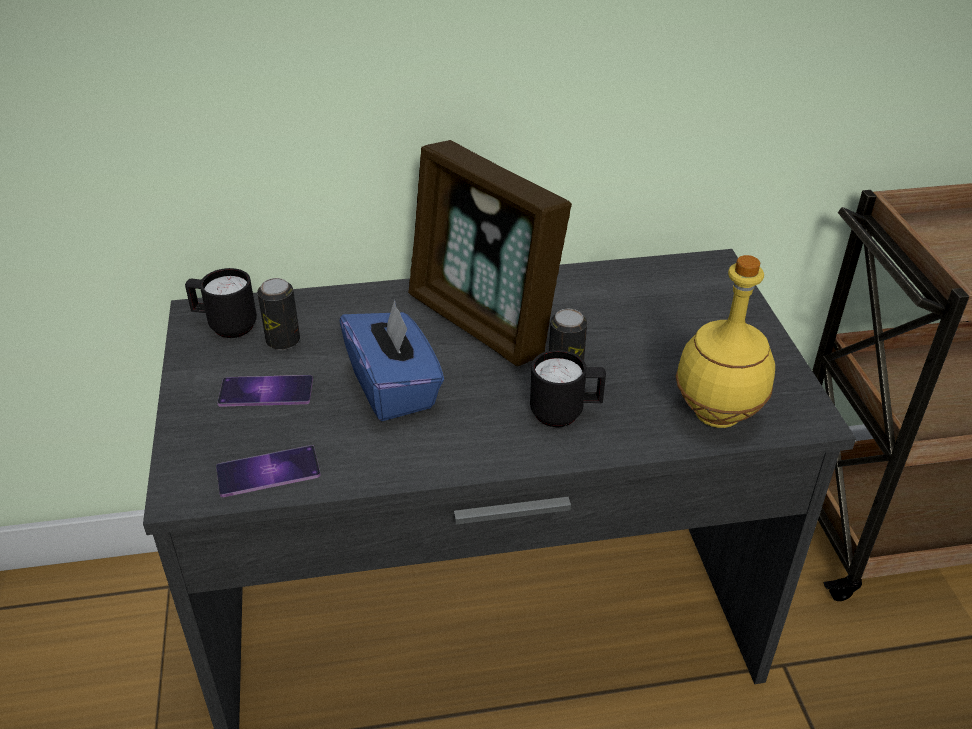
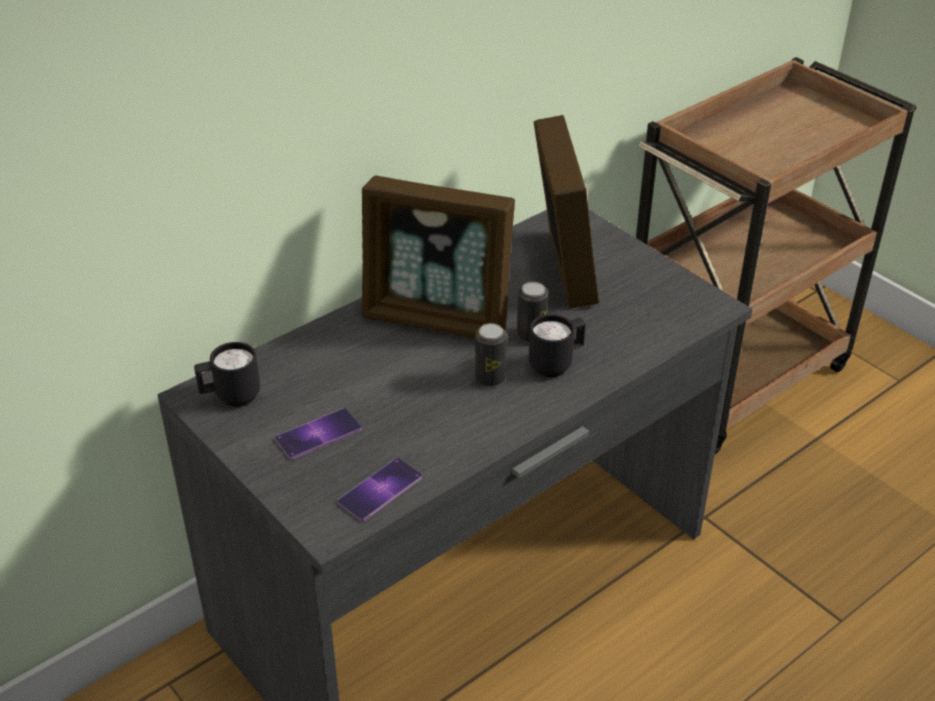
camera: 30 degrees left, 0 degrees up
(283, 341) = (292, 391): can -> can (490, 378)
(394, 387) = (416, 393): blue tissue box -> none
(660, 316) = (562, 268): none -> picture frame
(718, 416) = (657, 326): yellow bottle -> none

